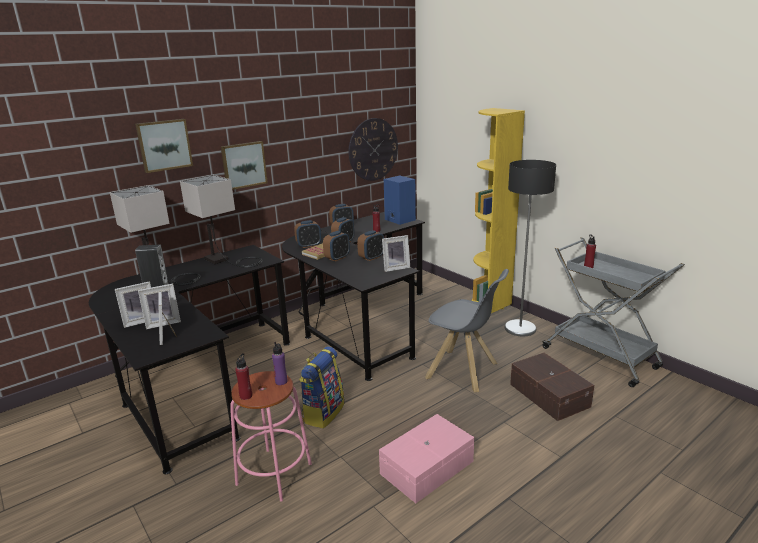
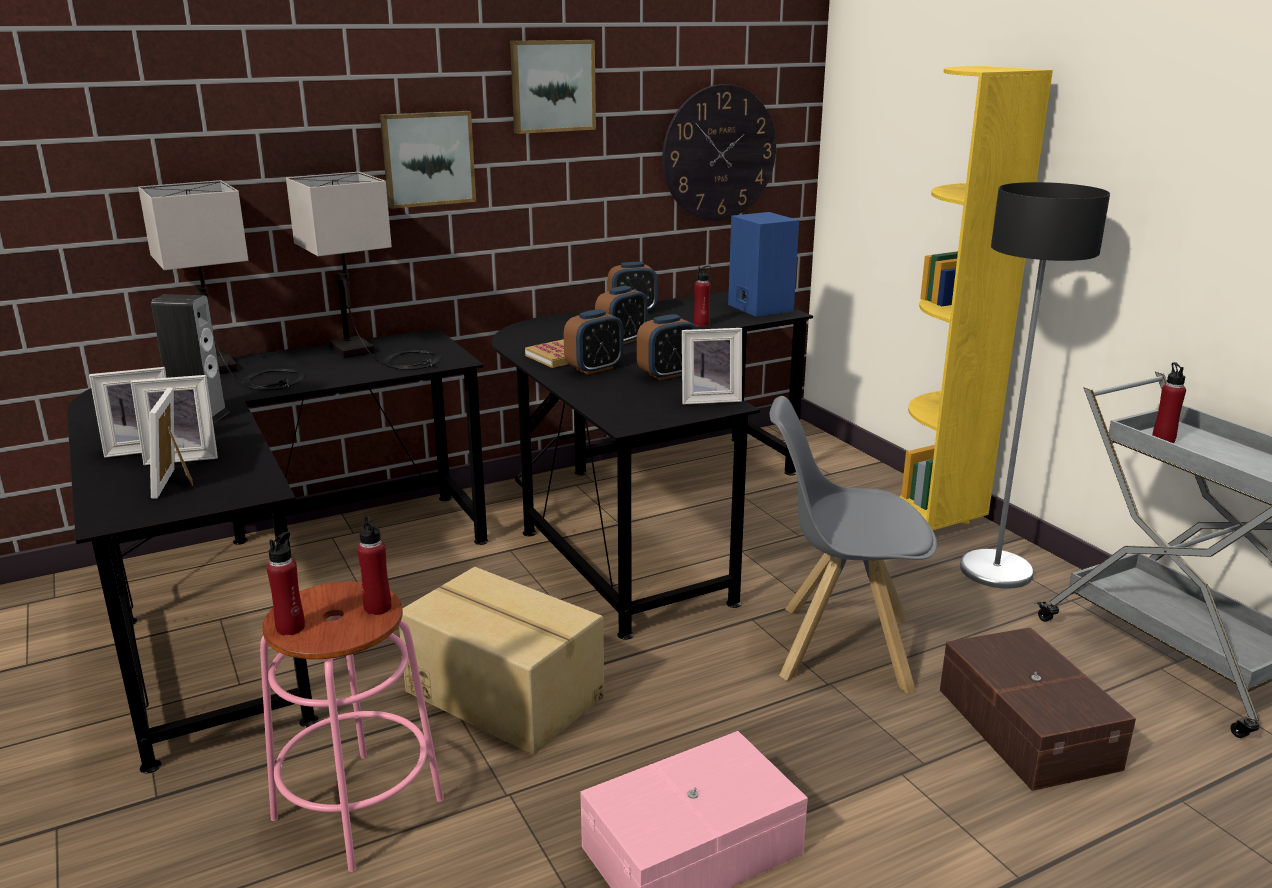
camera: 10 degrees right, 0 degrees up
(164, 145) = (259, 100): picture -> picture (552, 86)
(281, 381) = (377, 608): purple bottle -> red bottle
(309, 245) = (547, 340): alarm clock -> none
(323, 412) = (505, 693): backpack -> cardboard box
(463, 371) = (840, 646): grey chair -> grey chair turned 150 degrees clockwise

